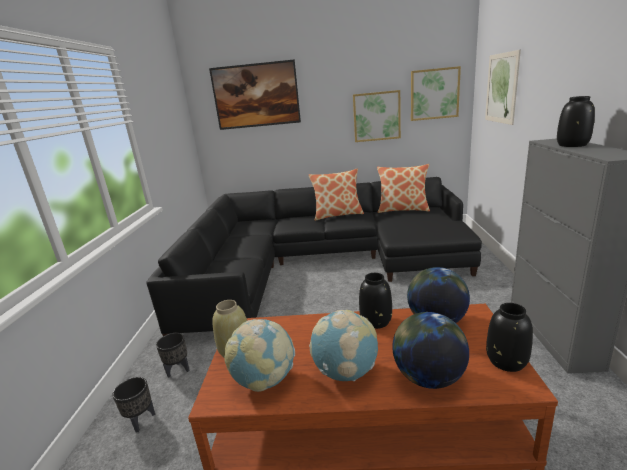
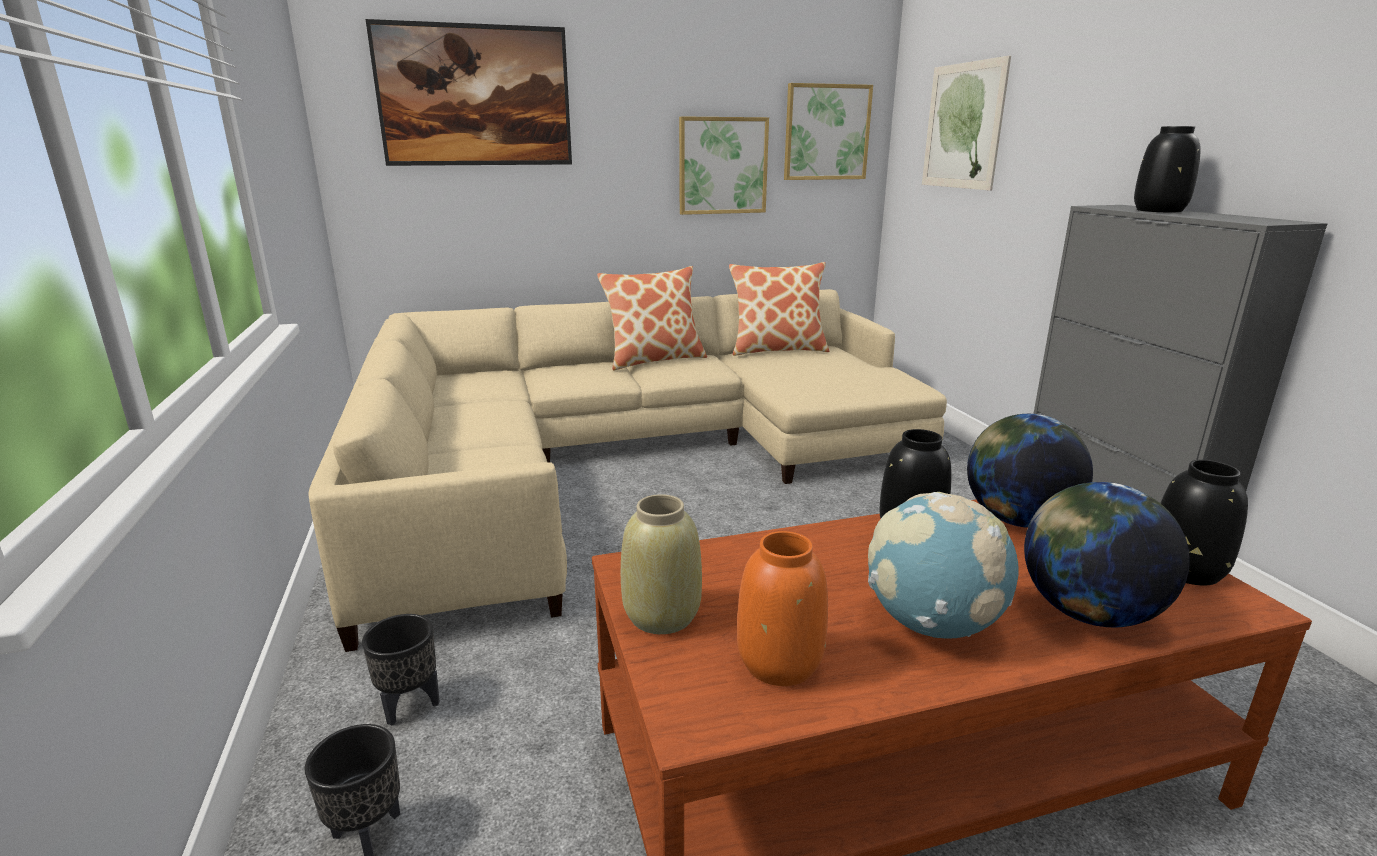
camera: 20 degrees left, 0 degrees up
(264, 380) = (778, 664): globe -> orange vase
(319, 263) = (627, 460): black sofa -> beige sofa

